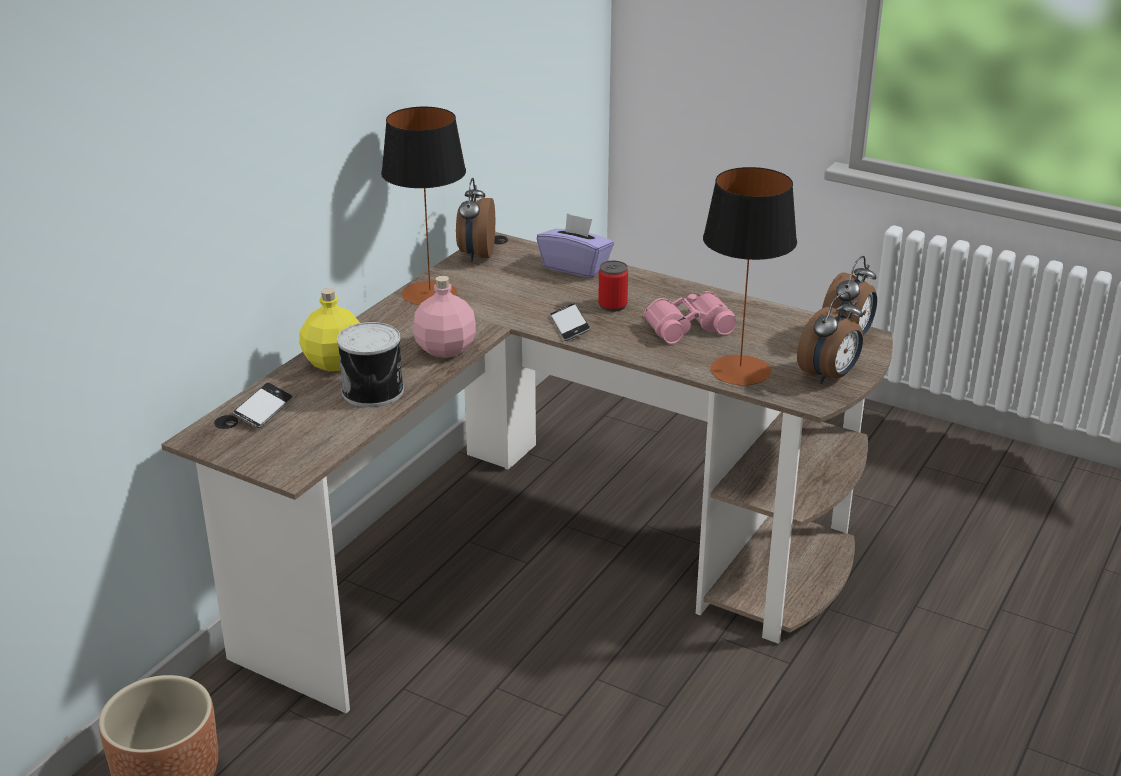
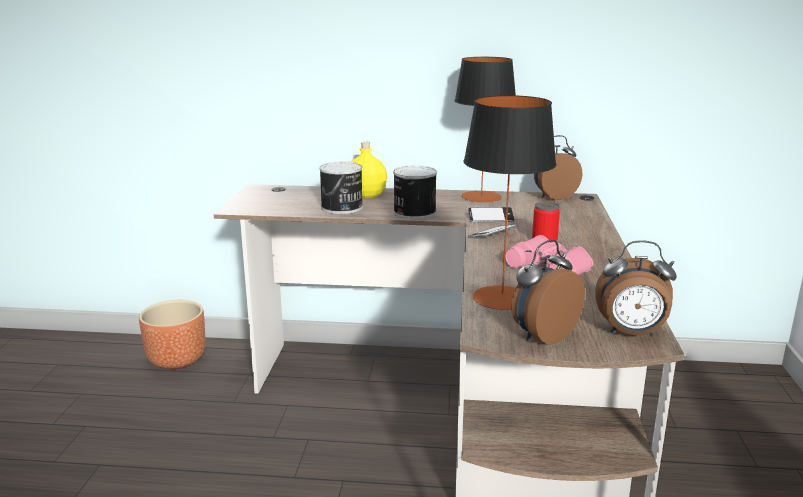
camera: 65 degrees right, 10 degrees down
(263, 410) = (295, 192): phone -> phone (490, 219)
(444, 349) = (413, 212): pink bottle -> can
(575, 267) = (585, 222): purple tissue box -> none
(829, 376) = (542, 336): alarm clock -> alarm clock turned 120 degrees clockwise

